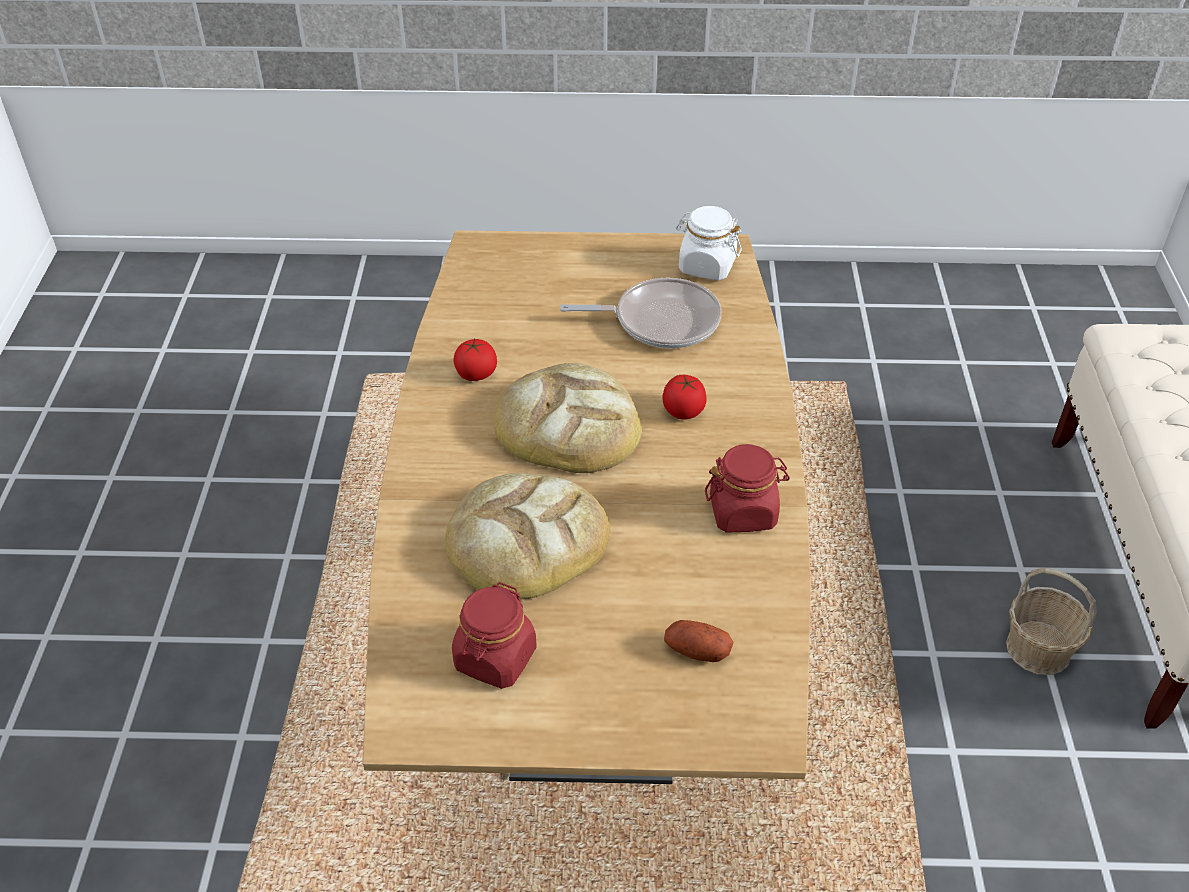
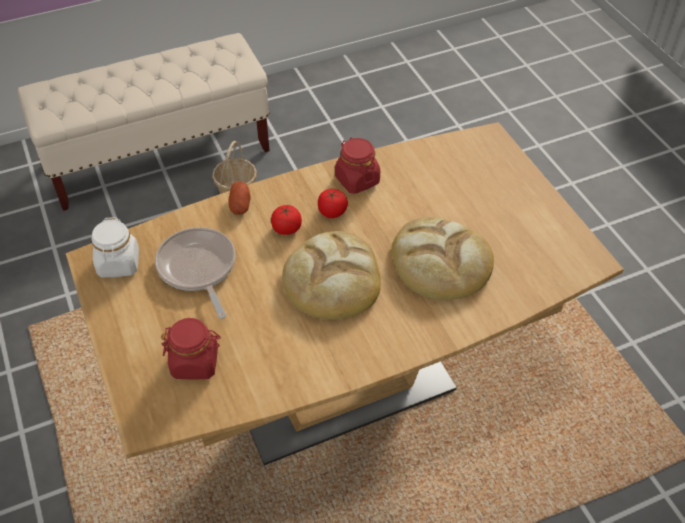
camera: 115 degrees left, 5 degrees up
(476, 374) = (309, 351): tomato -> tomato (332, 212)
(495, 659) = (526, 243): red jar -> red jar (195, 362)
(697, 651) = (462, 171): potato -> potato (240, 205)

